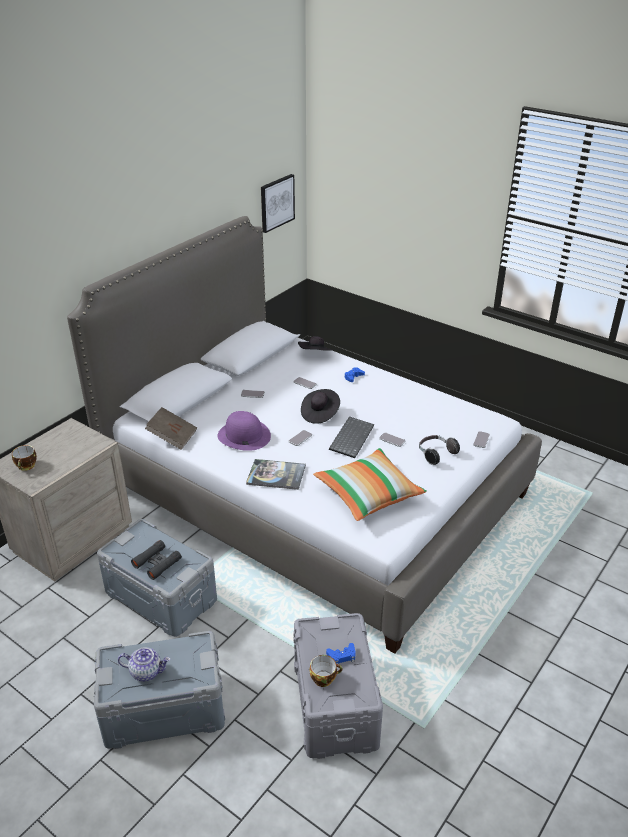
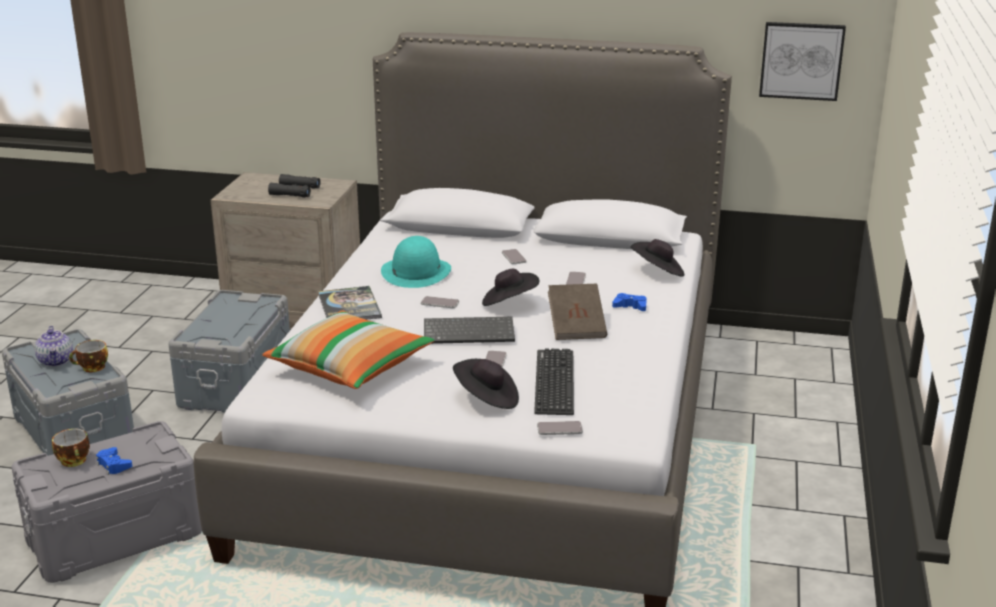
camera: 65 degrees right, 10 degrees down
(27, 466) = (257, 185): cup -> cup (92, 368)
(157, 563) = (219, 324): black binoculars -> black binoculars (295, 191)
(172, 437) = (380, 239): brown book -> brown book (576, 327)
(243, 436) = (416, 272): purple hat -> turquoise hat
(429, 427) = (554, 382): none -> keyboard
(436, 454) = (487, 399): headphones -> black hat

